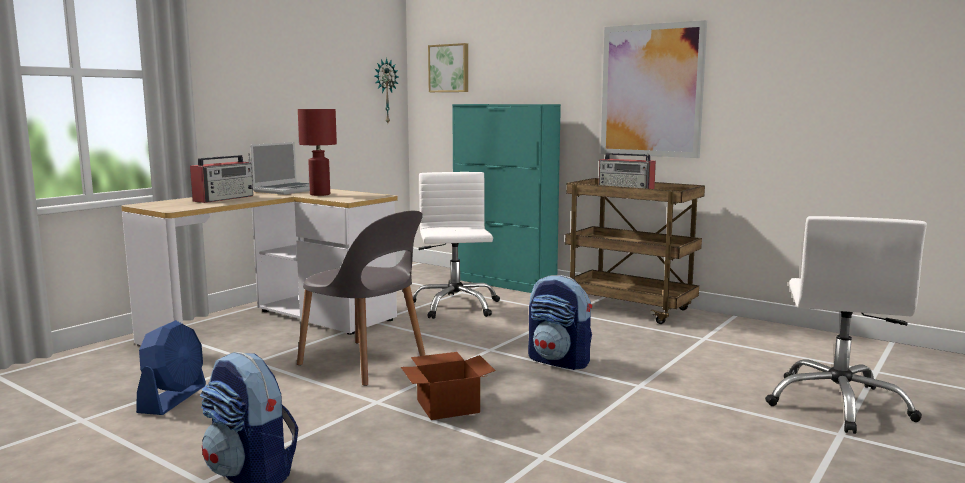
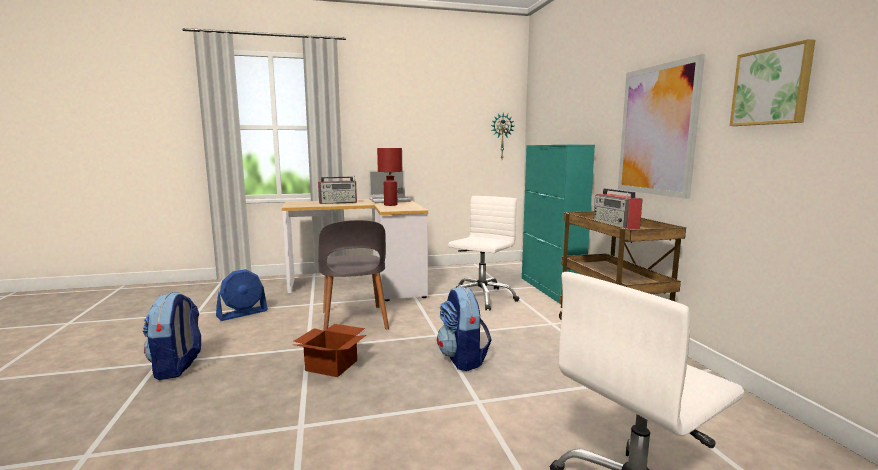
camera: 40 degrees right, 0 degrees up
(449, 68) = (543, 118): picture -> picture (772, 86)

